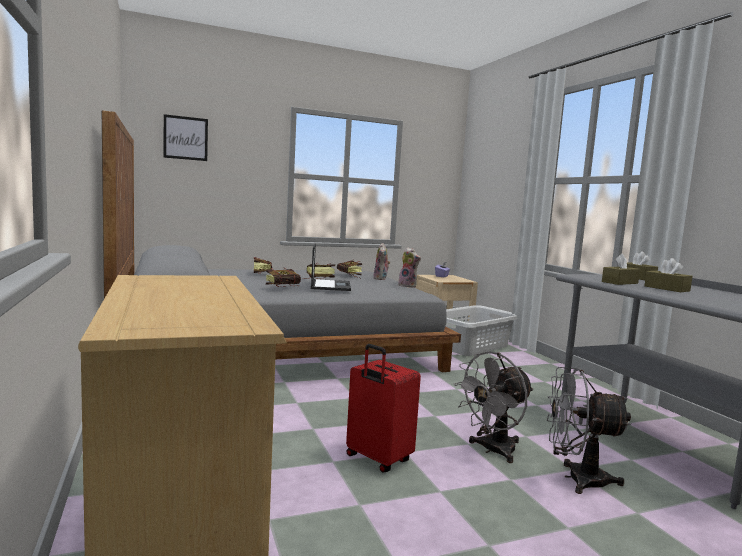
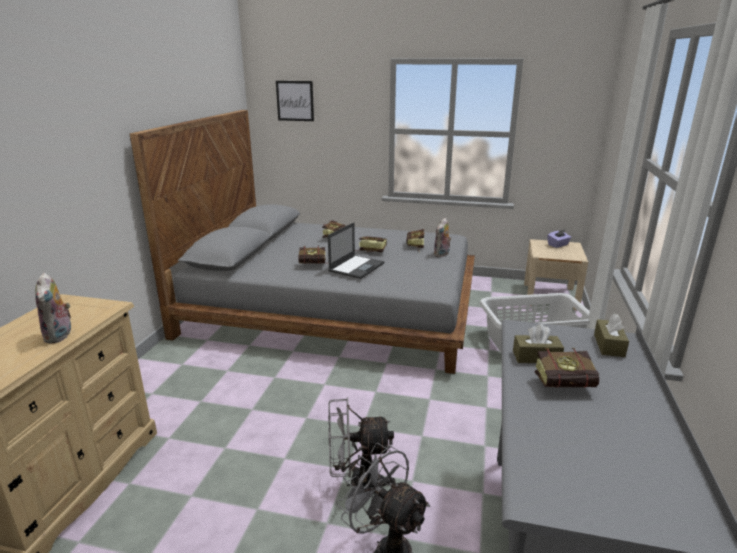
camera: 35 degrees right, 15 degrees up
(377, 459) = (255, 458): red suitcase -> none
(408, 286) = (447, 272): plush toy -> plush toy (60, 336)
(666, 288) = (570, 386): brown tissue box -> book

